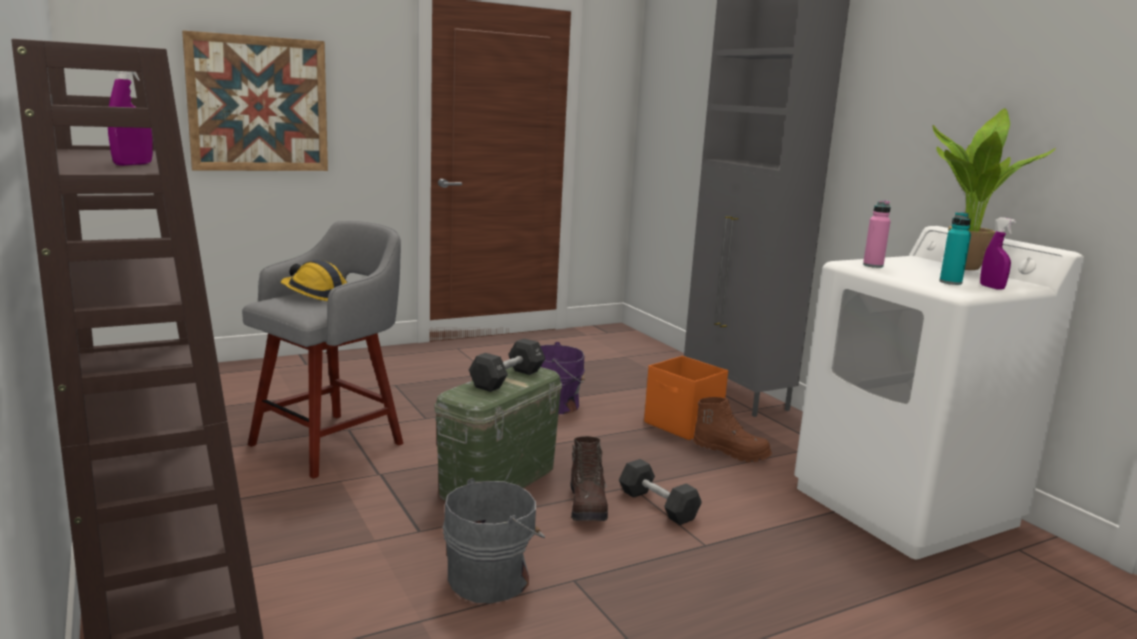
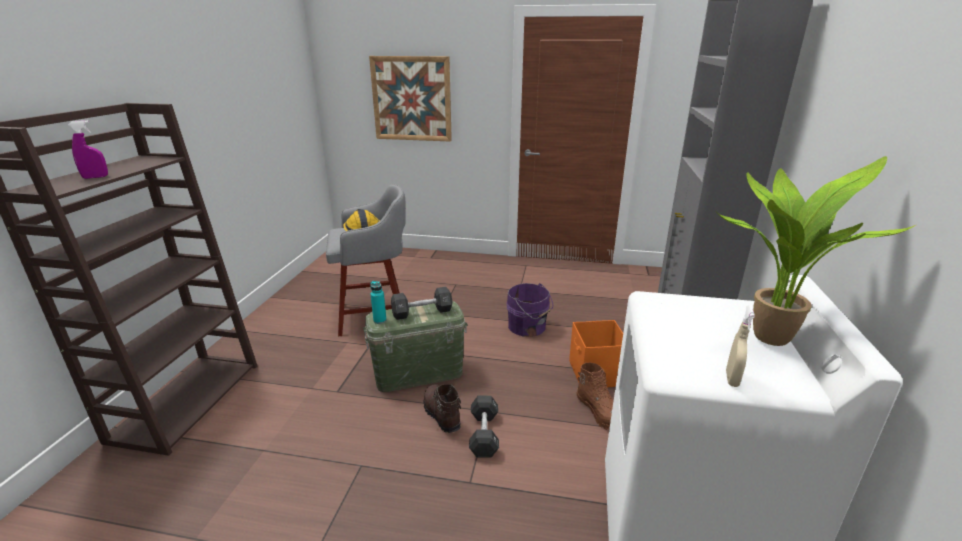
camera: 40 degrees right, 10 degrees up
(492, 578) = (327, 440): grey bucket -> none
(587, 506) = (441, 415): brown boot -> brown boot turned 120 degrees clockwise
(873, 265) = (666, 308): pink bottle -> none
(950, 282) = (695, 356): turquoise bottle -> turquoise bottle (380, 320)
(992, 287) = (732, 379): purple spray bottle -> beige spray bottle

